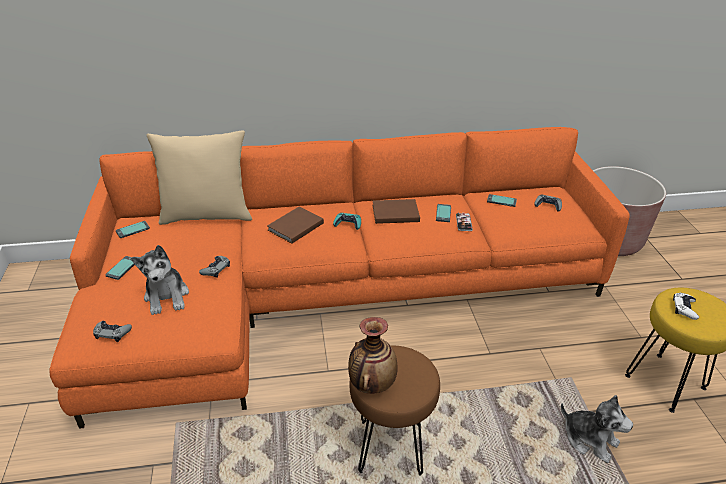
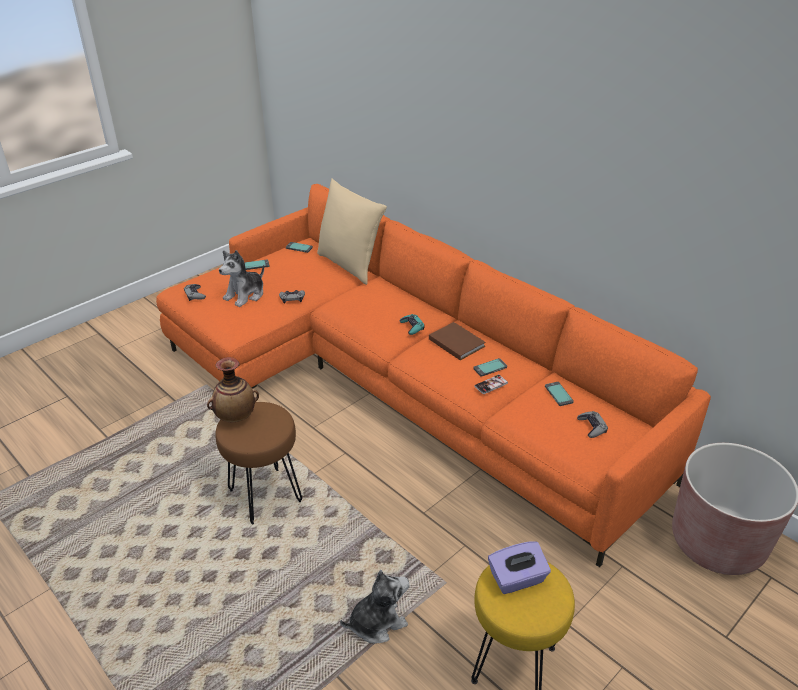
camera: 55 degrees right, 0 degrees up
(294, 227) = (376, 304): brown book -> none
(589, 439) = (377, 622): plush toy -> plush toy turned 120 degrees counterclockwise
(684, 308) = (517, 579): white game controller -> purple tissue box

